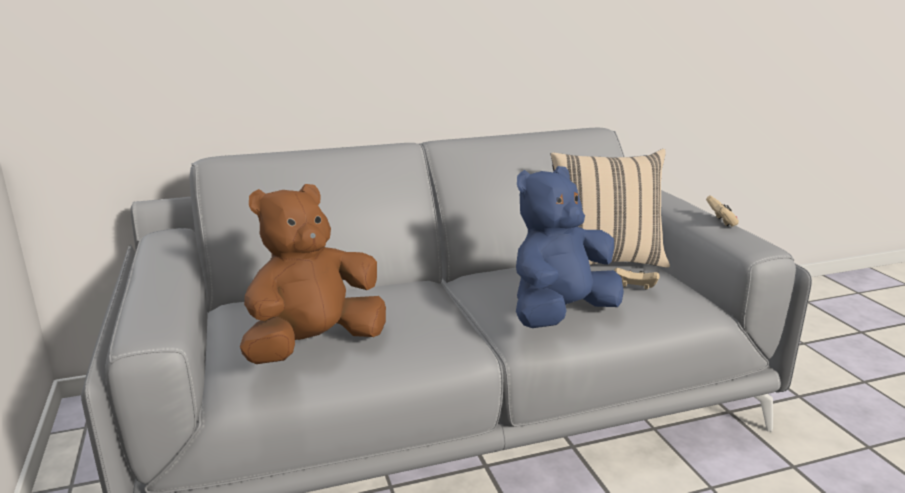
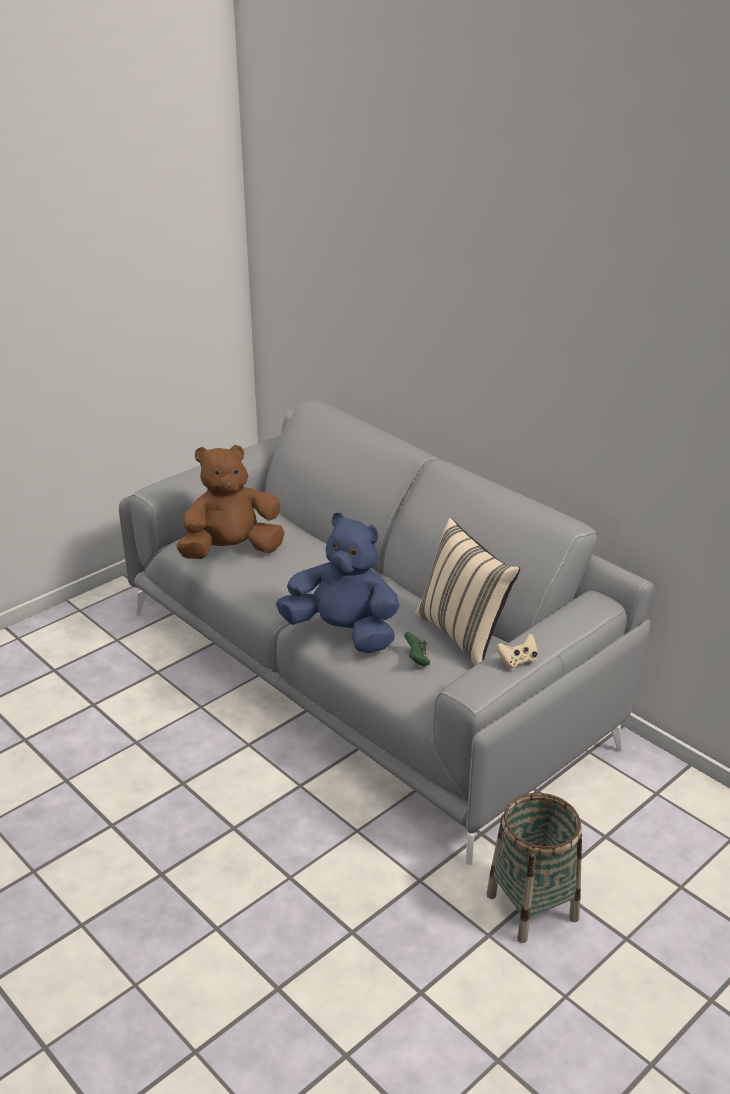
camera: 65 degrees right, 10 degrees up
(314, 345) = (231, 551): brown plush toy -> brown plush toy turned 45 degrees counterclockwise
(635, 288) = (417, 659): beige game controller -> green game controller
(829, 413) = (532, 906): none -> basket

